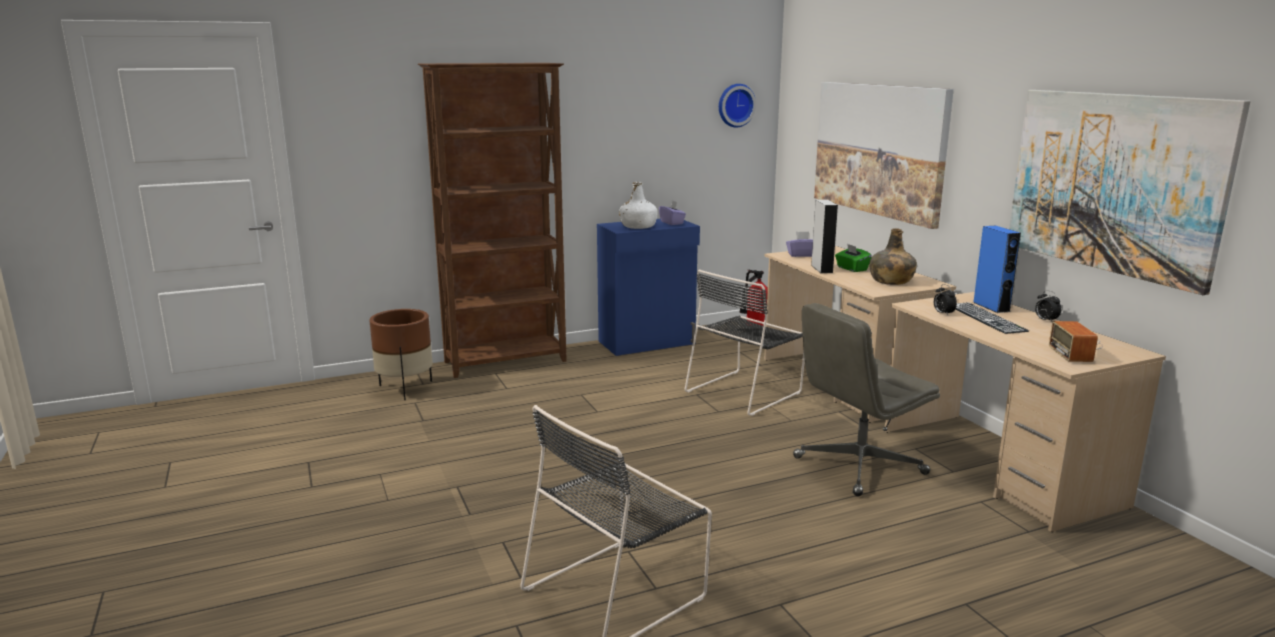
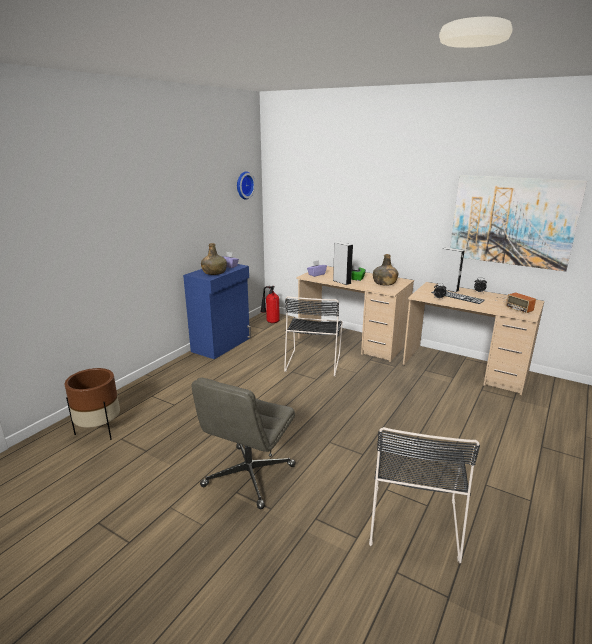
camera: 35 degrees left, 5 degrees up
(507, 362) = (149, 384): brown bookcase -> none
(638, 226) = (214, 273): white bottle -> green bottle
(858, 466) = (417, 389): grey office chair -> grey office chair (248, 476)
(879, 149) = (350, 208): picture -> none
(991, 307) = (448, 289): blue speaker -> grey speaker

